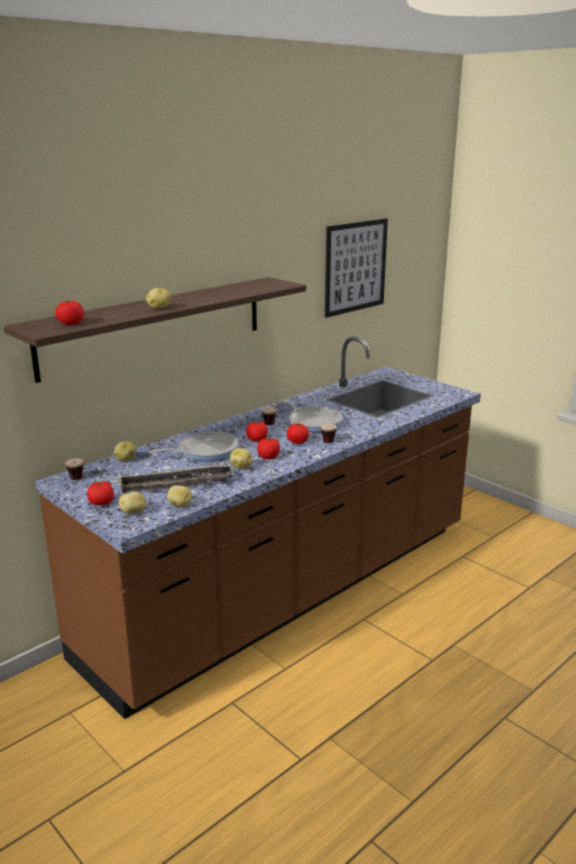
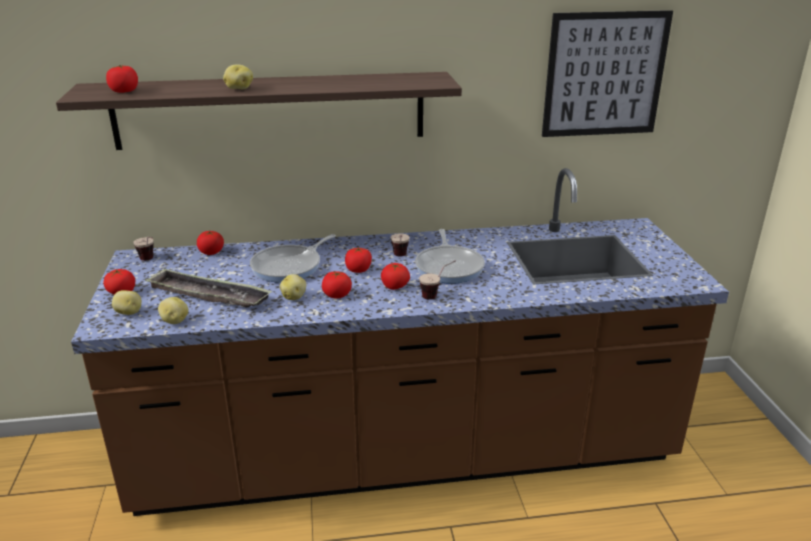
camera: 35 degrees right, 5 degrees up
(125, 459) = (211, 252): potato -> tomato
(205, 451) = (290, 266): frying pan -> frying pan turned 120 degrees clockwise

